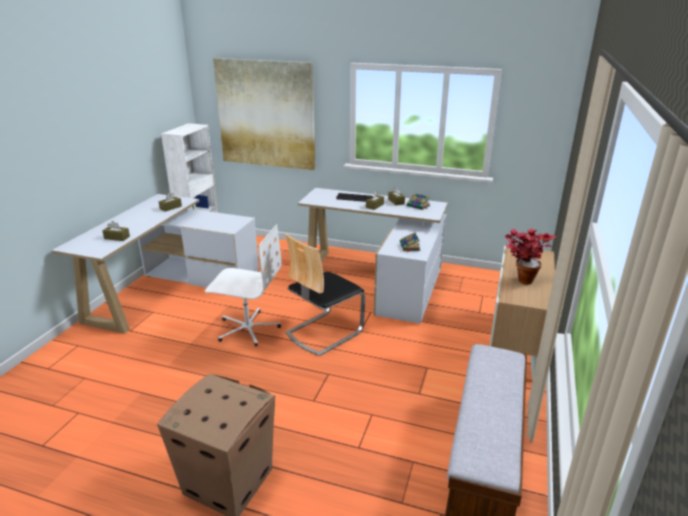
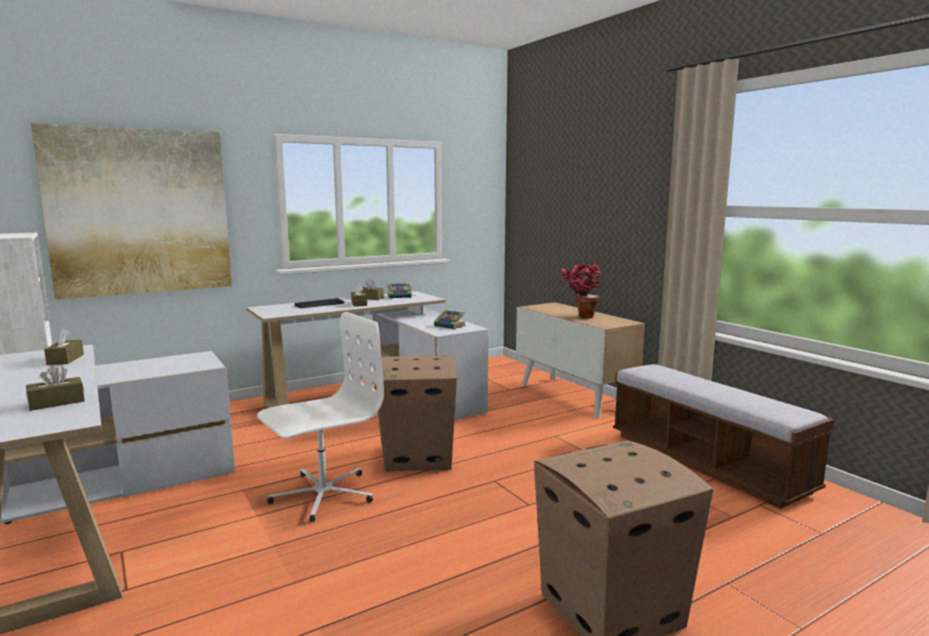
camera: 50 degrees left, 15 degrees down
(323, 332) = (416, 456): chair -> cardboard box

